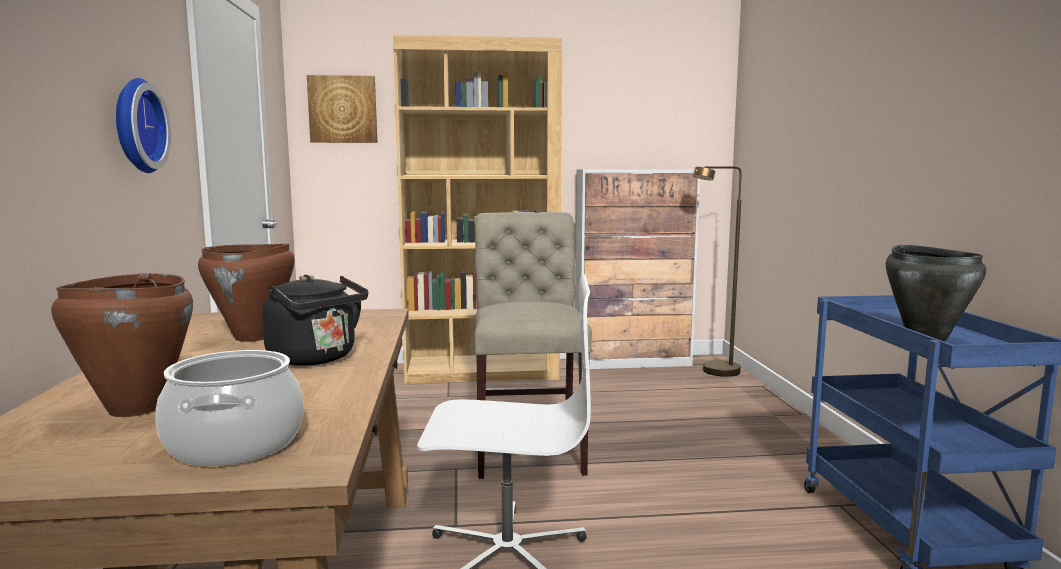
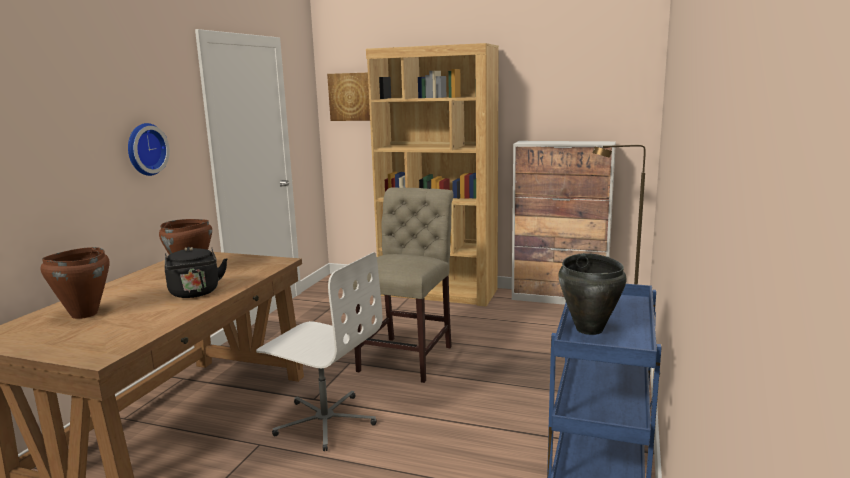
camera: 25 degrees right, 5 degrees up
(235, 444) = (91, 341): cooking pot -> none

